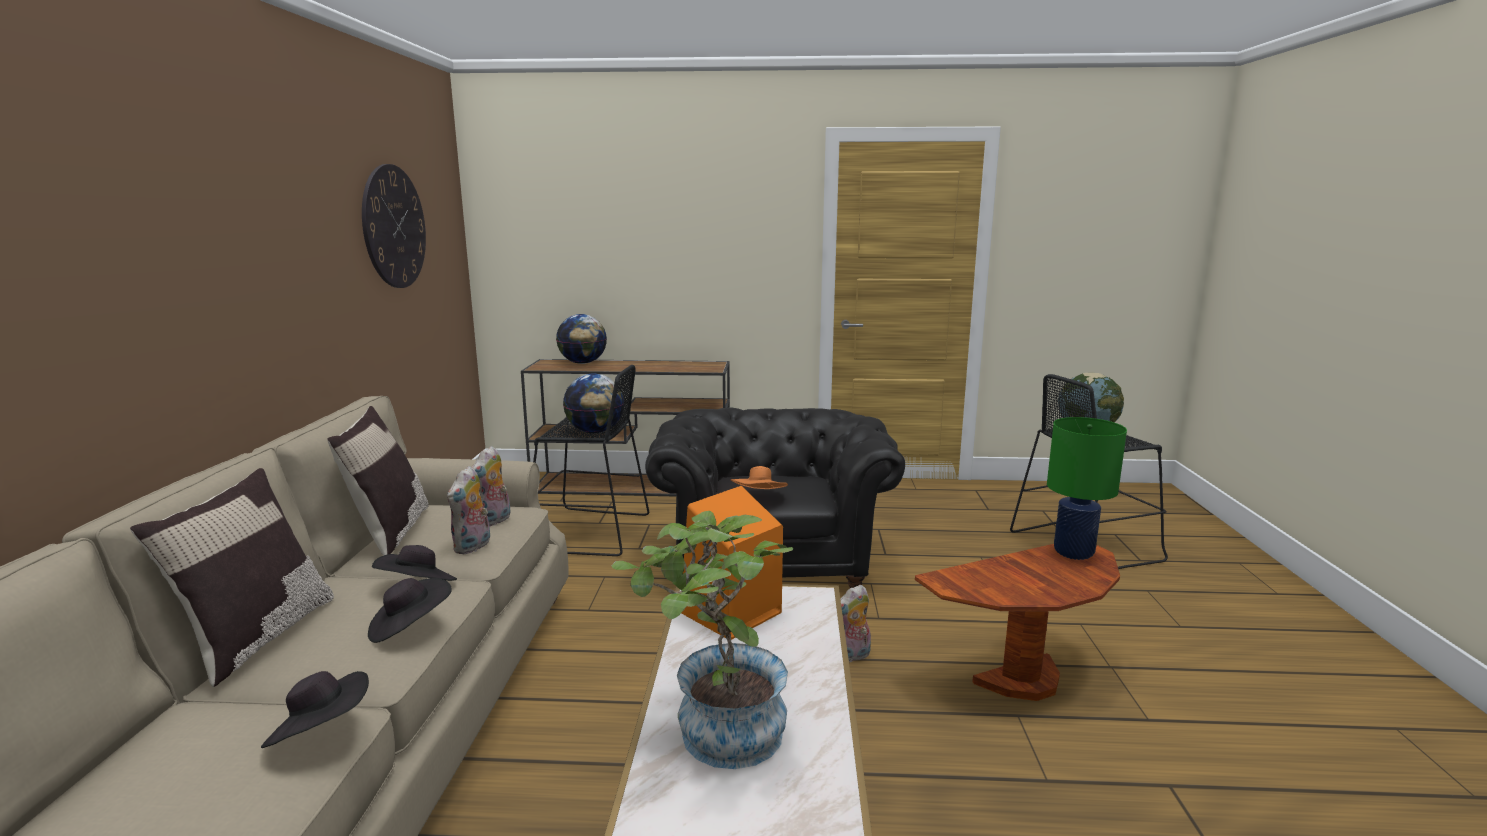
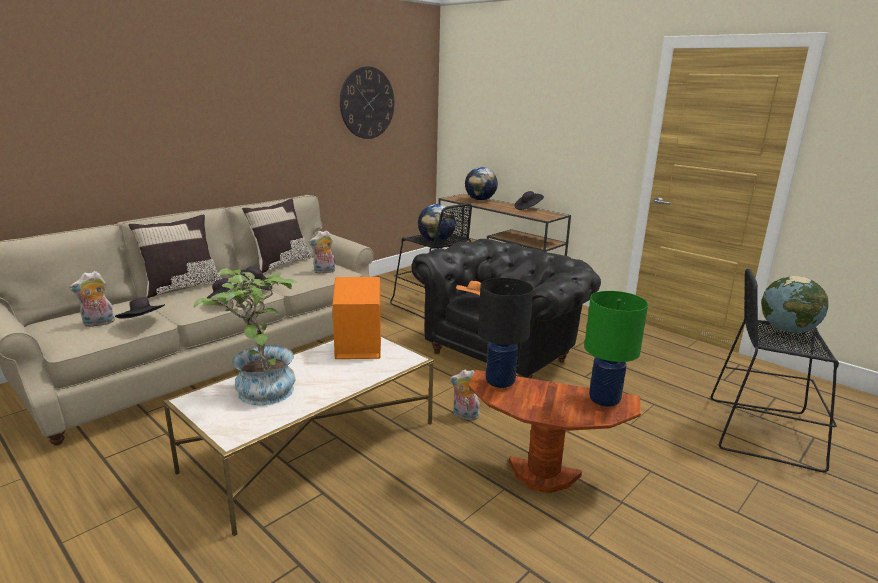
camera: 40 degrees right, 5 degrees up
(473, 547) = (296, 279): plush toy -> plush toy (98, 324)
(666, 362) = (528, 208): none -> black hat
(968, 579) = (500, 383): none -> black table lamp

